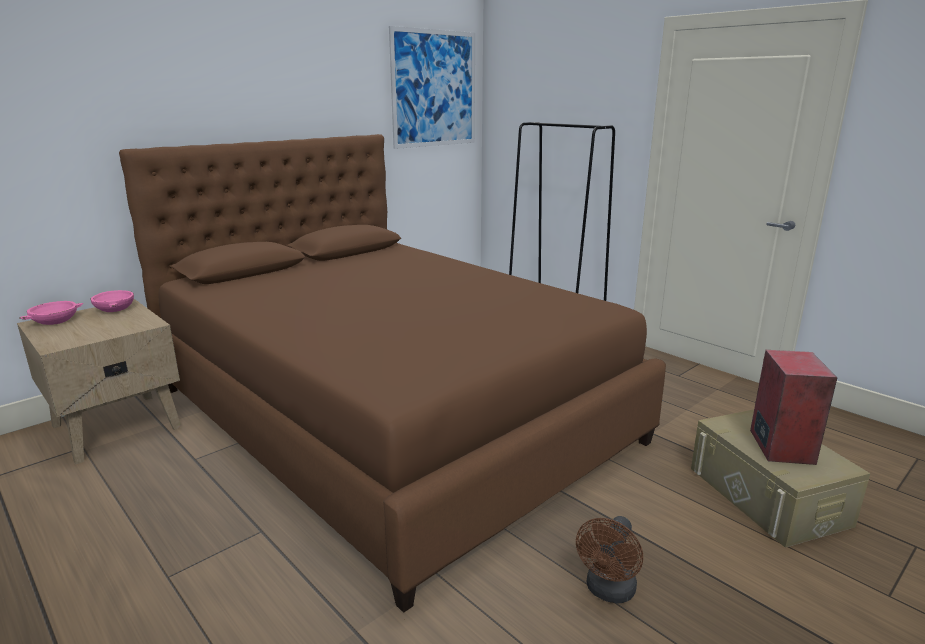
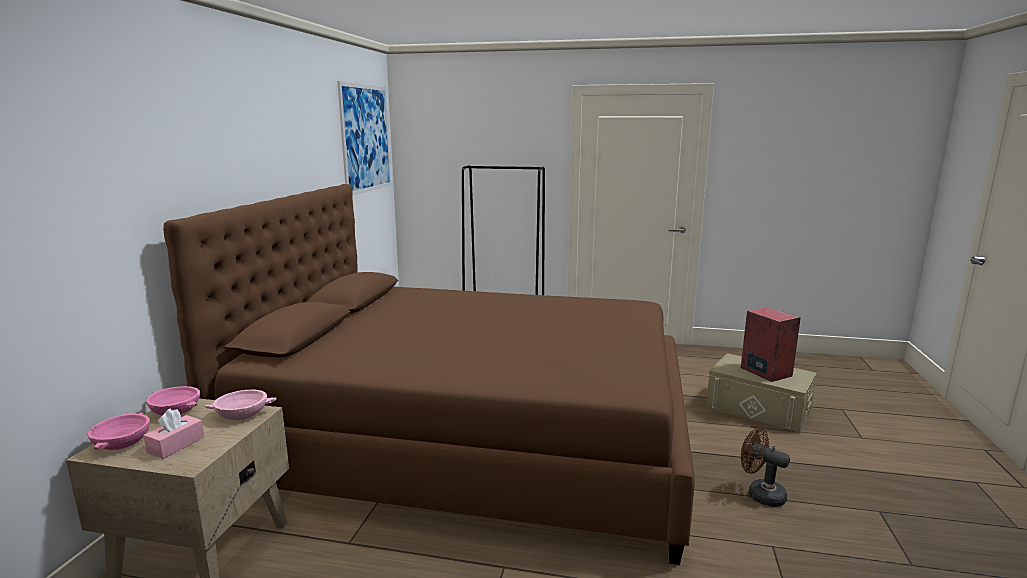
camera: 35 degrees left, 5 degrees down
(72, 331) = (176, 445): none -> pink tissue box
(139, 323) = (241, 415): none -> pink bowl
(608, 591) = (760, 494): brown fan -> brown fan turned 135 degrees clockwise

